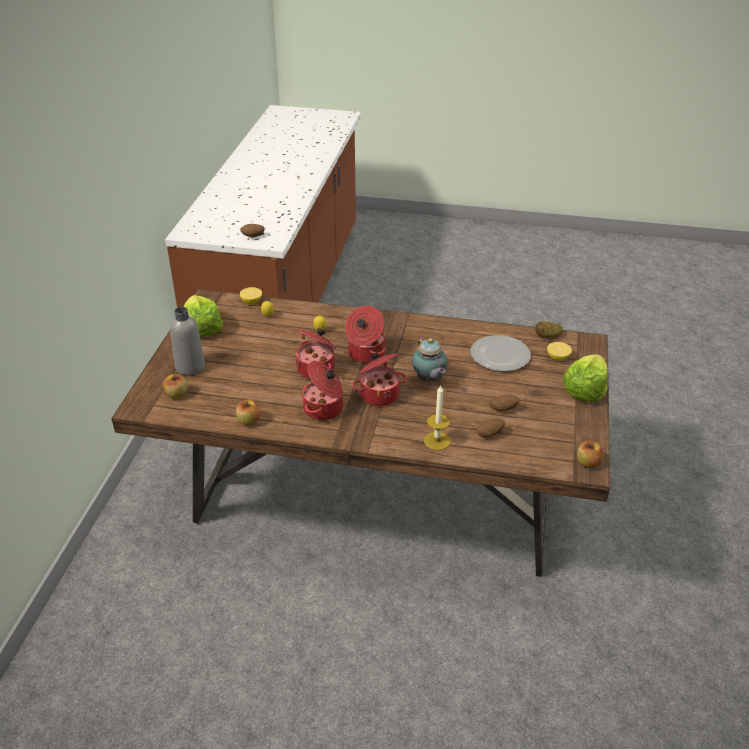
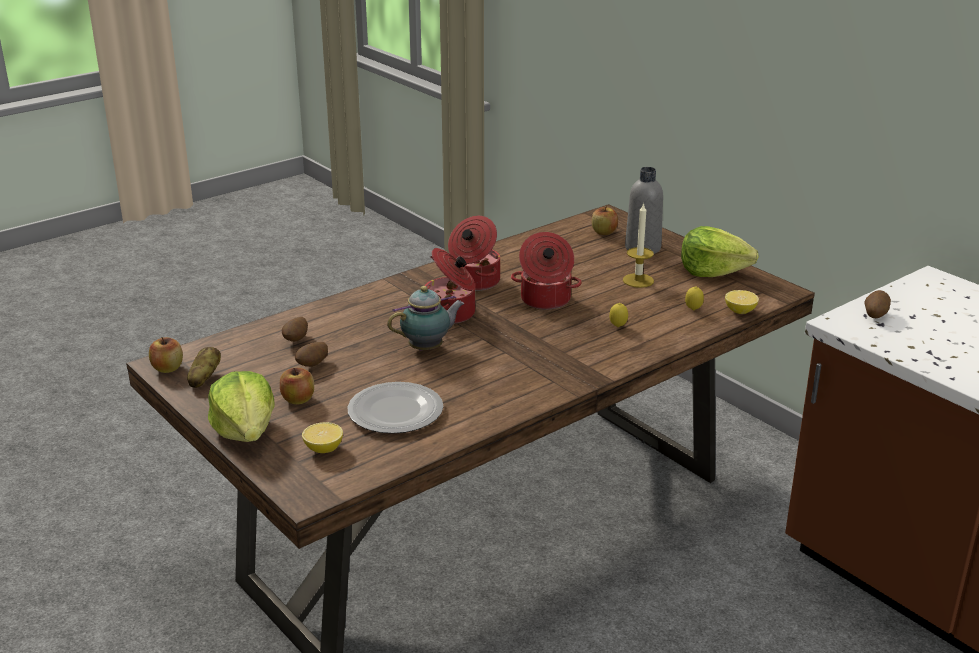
camera: 130 degrees right, 10 degrees down
(249, 421) = (513, 248): apple -> apple (298, 399)
(365, 354) = (532, 334): cooking pot -> none
(429, 380) = (428, 348): teapot -> teapot turned 135 degrees clockwise
(437, 441) = (338, 312): candle -> candle (638, 280)
(548, 337) = (371, 468): potato -> potato (204, 379)

